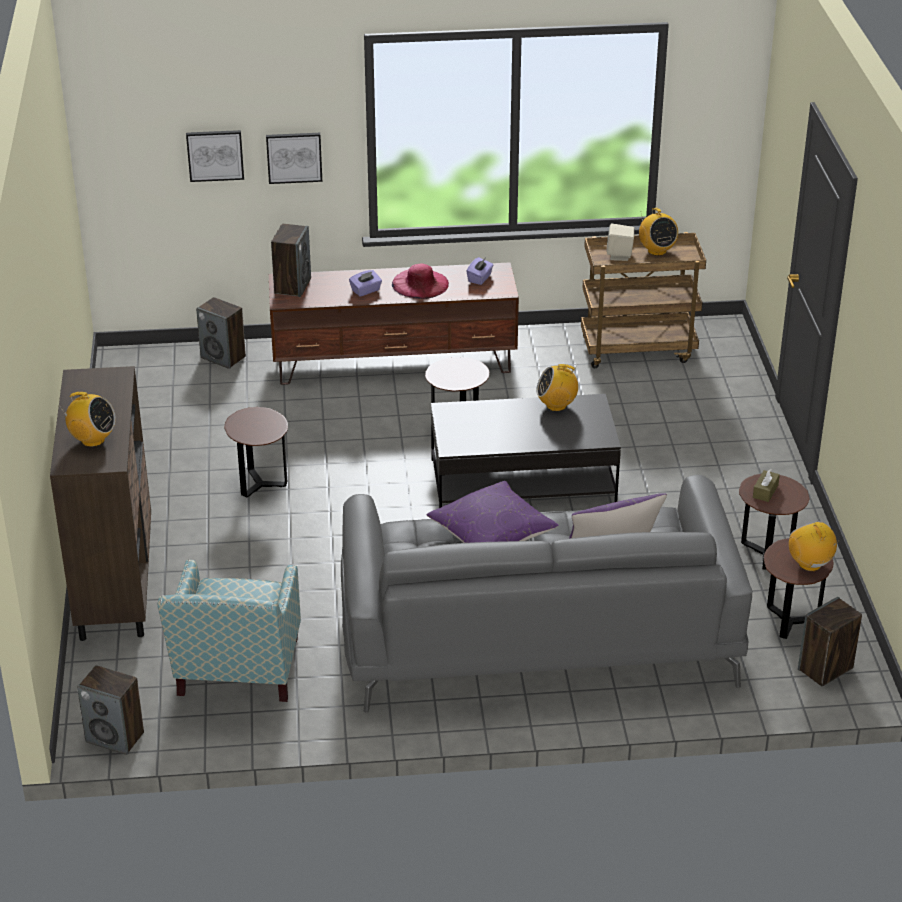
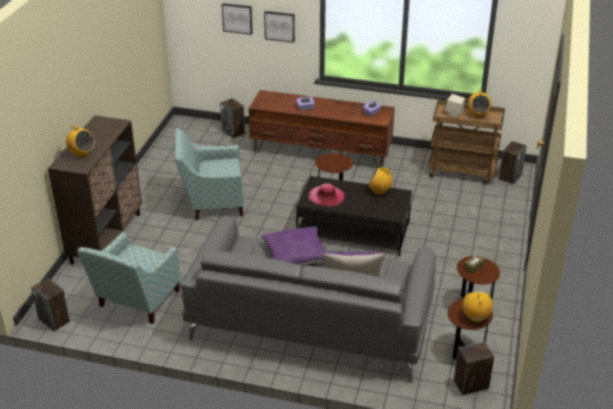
camera: 20 degrees right, 0 degrees up
(260, 484) = (211, 202): brown side table -> armchair
(292, 286) = (268, 98): speaker -> speaker (510, 177)
(420, 283) = (337, 109): pink hat -> pink hat (326, 196)

